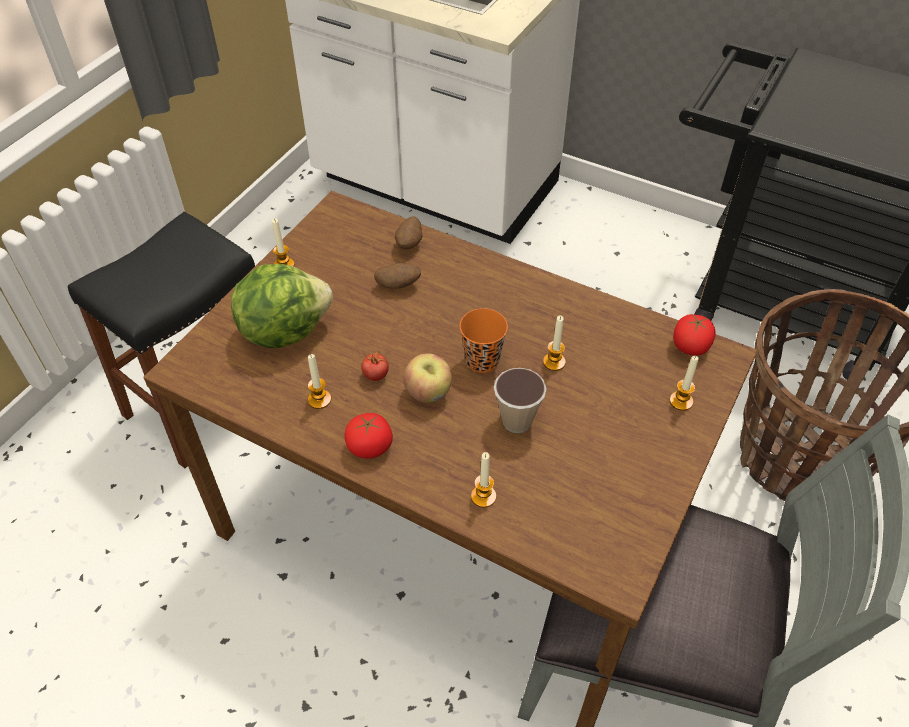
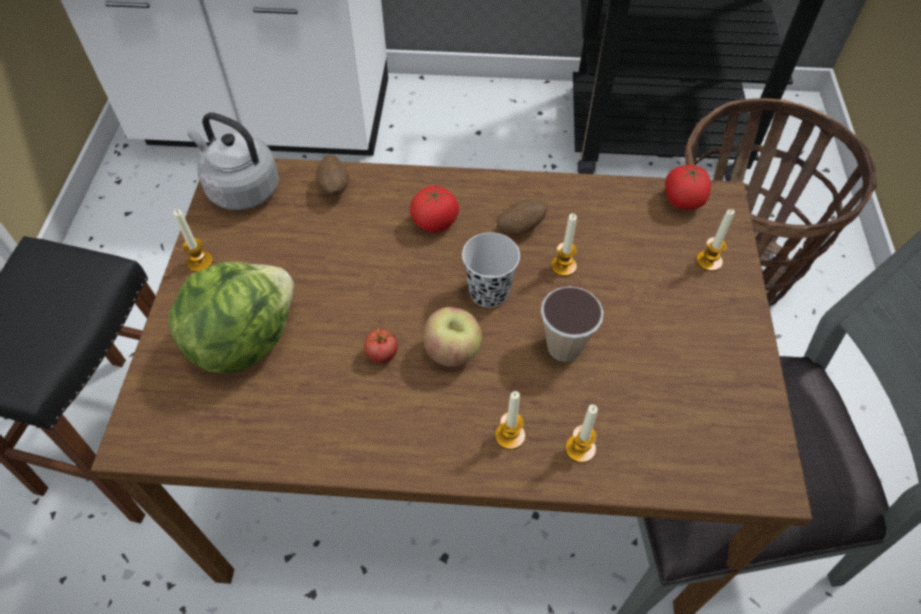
camera: 25 degrees left, 5 degrees up
(319, 399) = (332, 409): candle -> candle (510, 436)
(340, 222) = (240, 188): none -> grey kettle
(369, 447) = (423, 443): tomato -> tomato (434, 222)
(398, 285) = (348, 239): potato -> potato (520, 228)
(482, 360) = (489, 292): orange cup -> black cup

